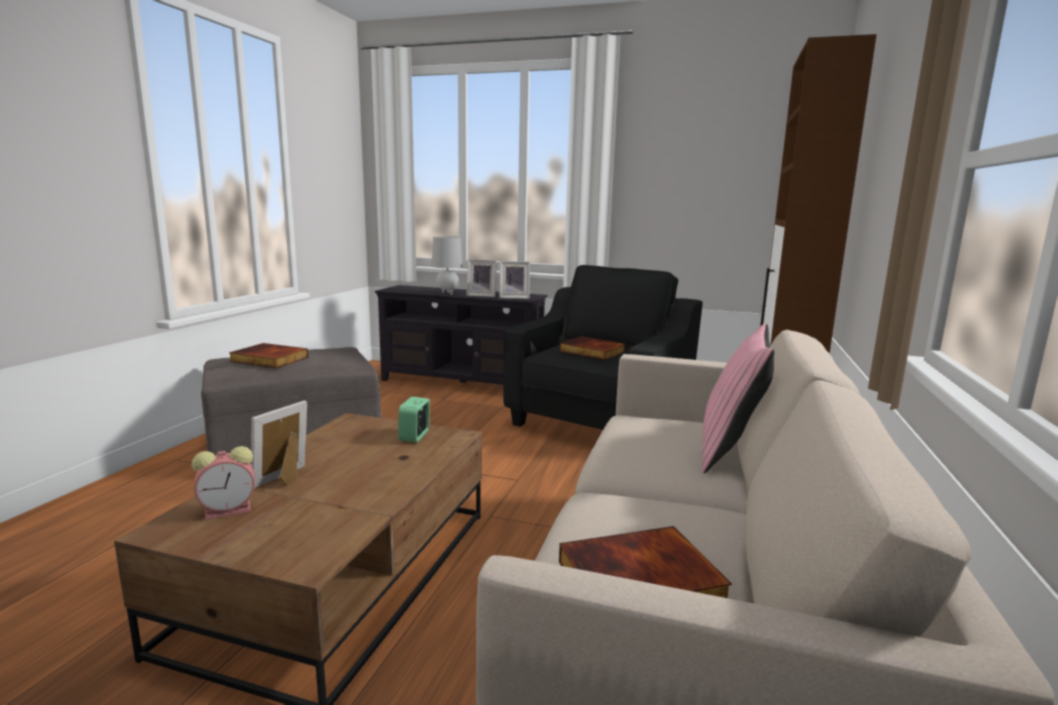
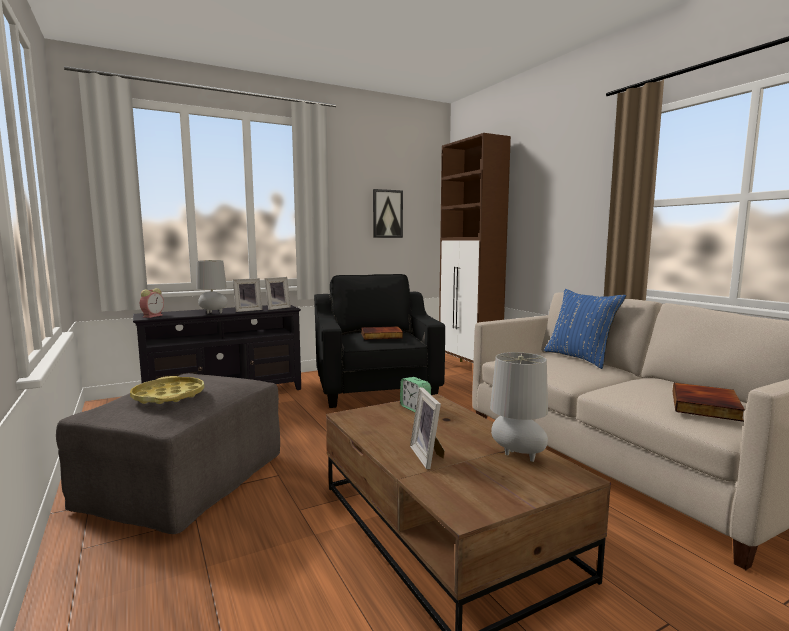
camera: 45 degrees left, 5 degrees down
(230, 510) = (460, 483): alarm clock -> alarm clock (153, 316)
(268, 360) = (168, 396): book -> yellow tray
(337, 516) = (516, 455): none -> grey table lamp
(711, 181) = (387, 214): none -> picture
(730, 449) = (580, 358): pink pillow -> blue pillow

